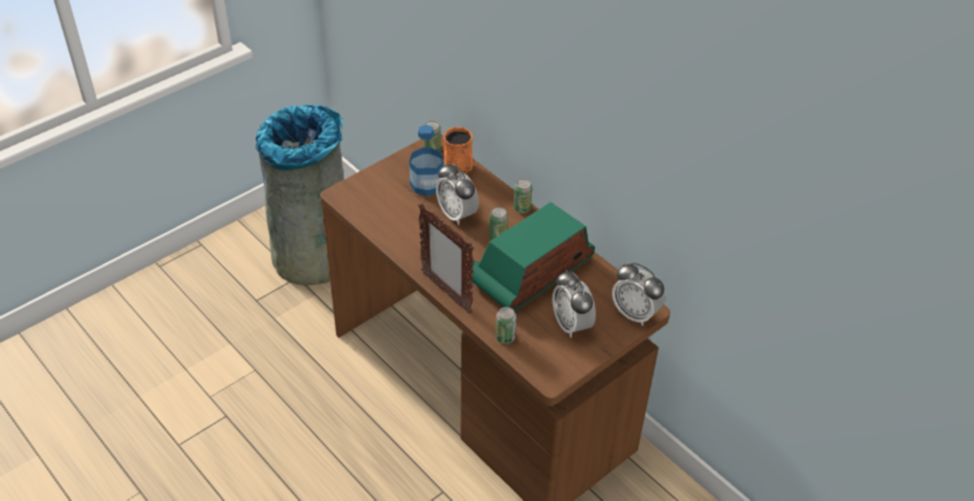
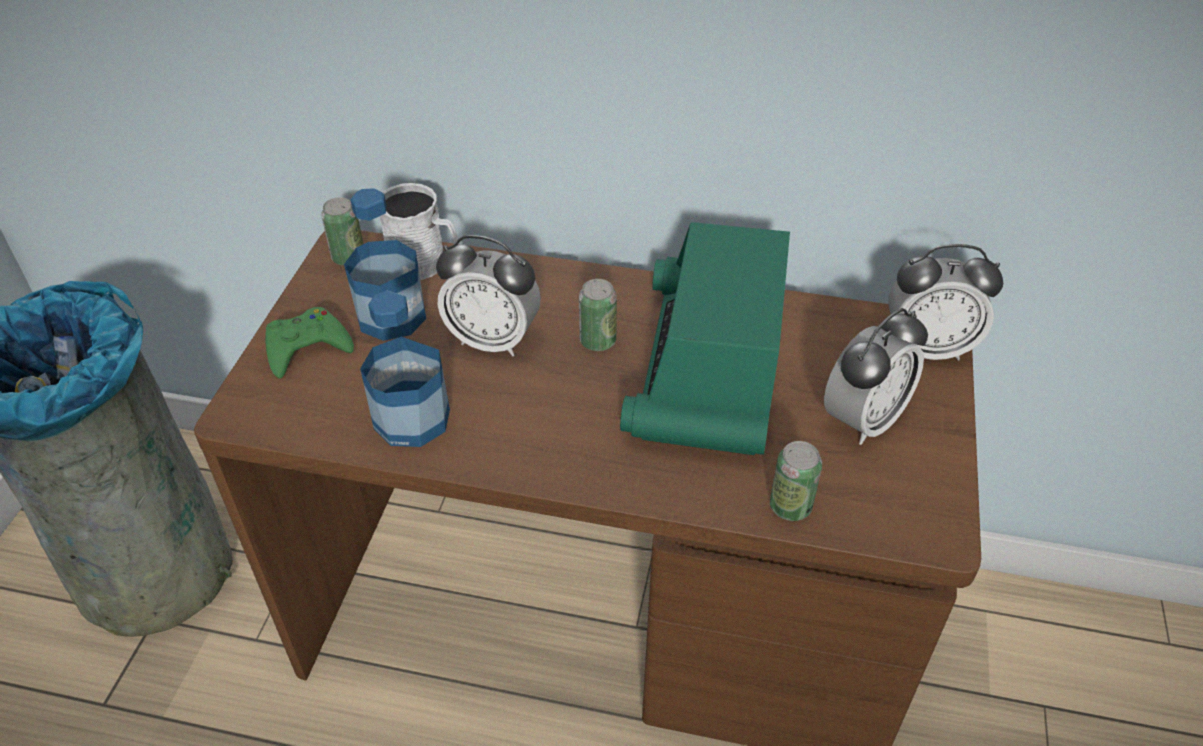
camera: 35 degrees left, 0 degrees up
(384, 181) = (307, 348): none -> green game controller
(398, 229) = (412, 419): none -> bottle
(446, 292) = (609, 485): picture frame -> none
(460, 168) = (425, 264): orange mug -> white mug
(522, 208) = (589, 277): can -> none
(571, 325) = (863, 420): alarm clock -> alarm clock turned 75 degrees counterclockwise

